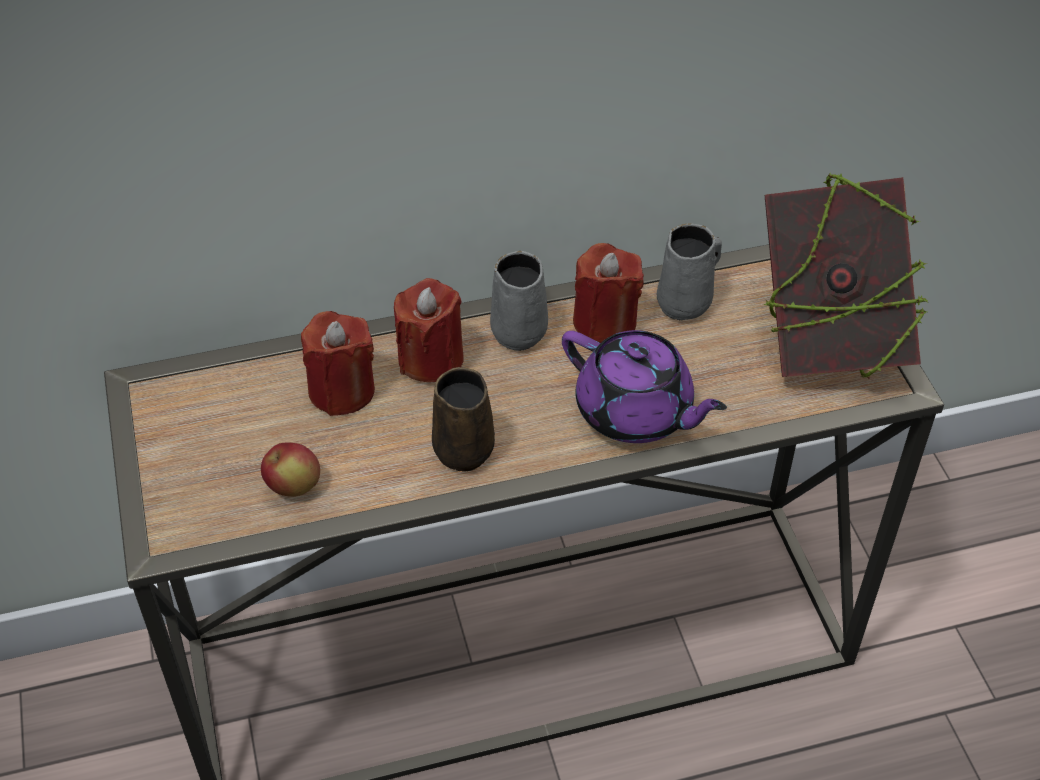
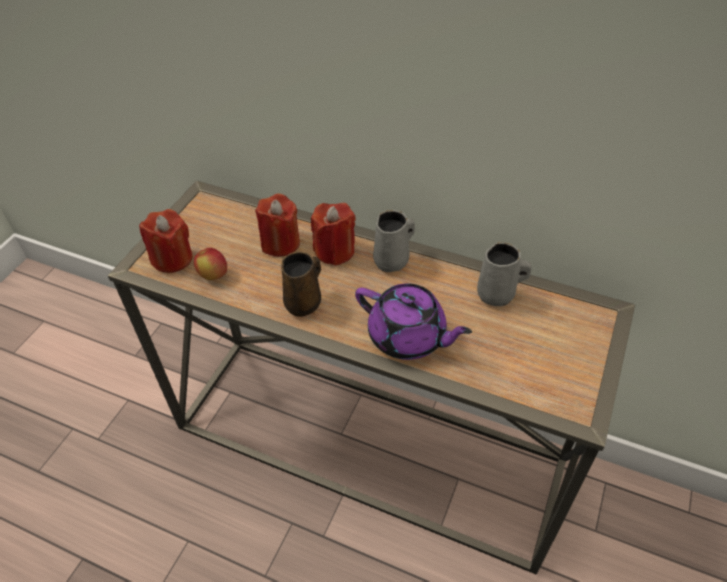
camera: 40 degrees right, 0 degrees up
(605, 322) = (441, 281): red candle -> red candle (172, 258)
(635, 412) = (408, 337): purple teapot -> purple teapot turned 45 degrees counterclockwise
(828, 342) = (563, 364): book -> none

